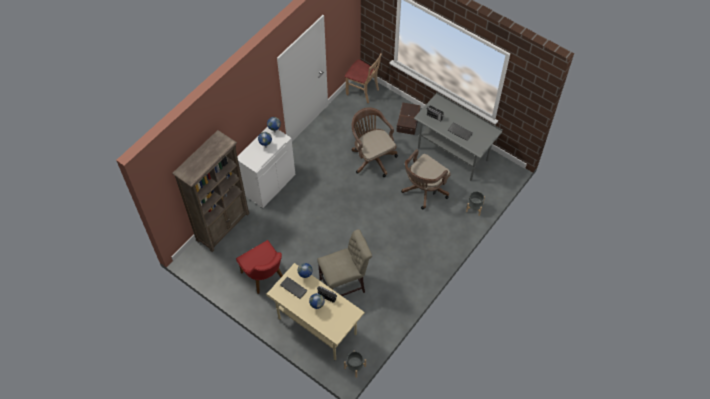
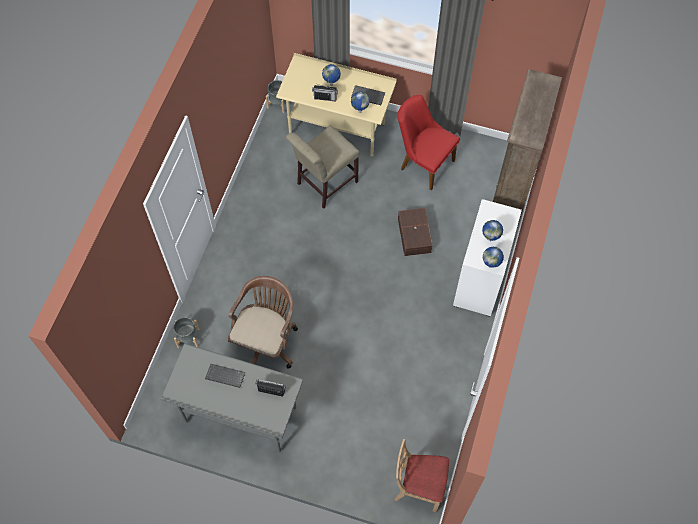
camera: 160 degrees right, 5 degrees up
(372, 157) = (357, 369): brown office chair -> none
(408, 121) = (325, 452): brown storage box -> brown storage box (413, 236)

